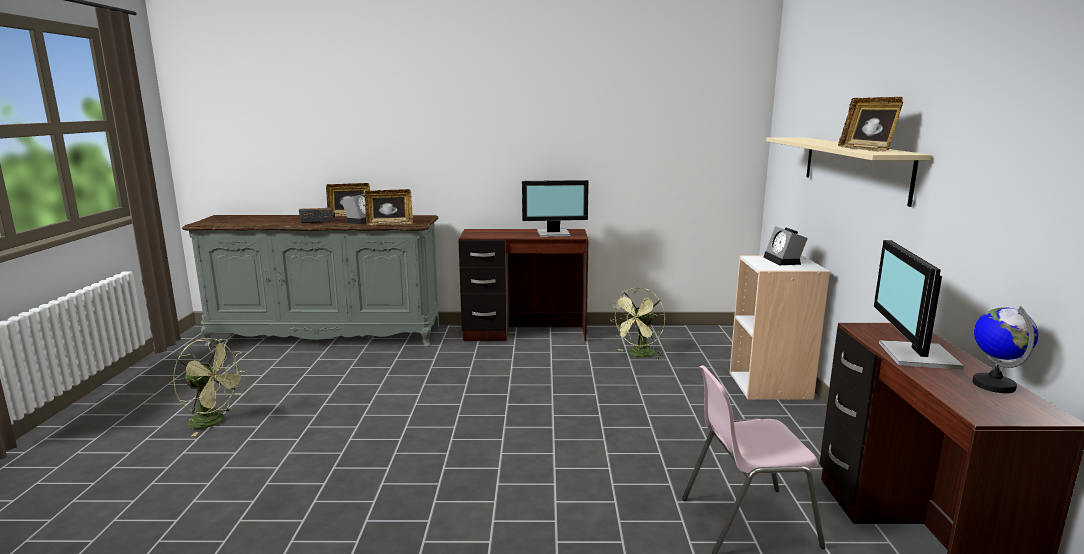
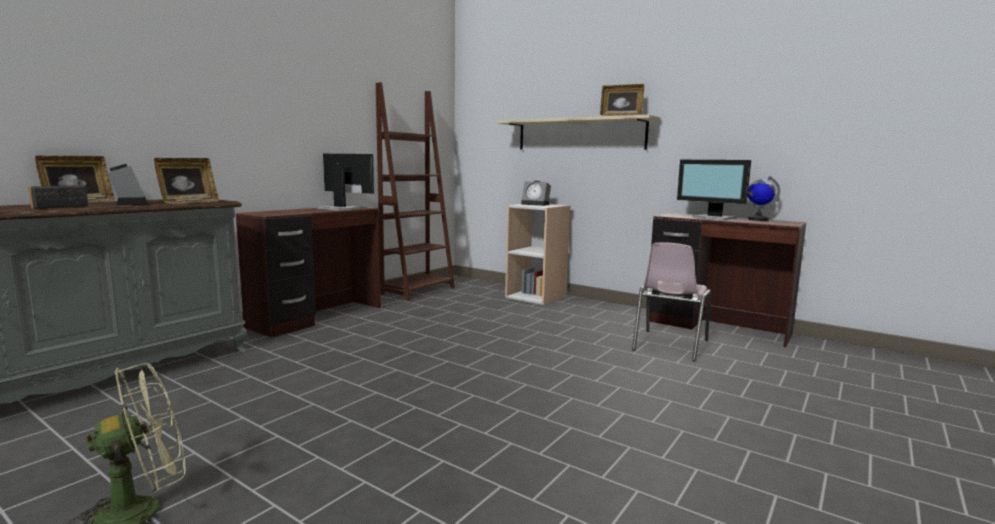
camera: 55 degrees left, 5 degrees down
(554, 234) = (341, 208): monitor -> monitor turned 90 degrees counterclockwise
(639, 355) = (435, 304): green fan -> none
(663, 333) = (418, 291): none -> brown bookcase

